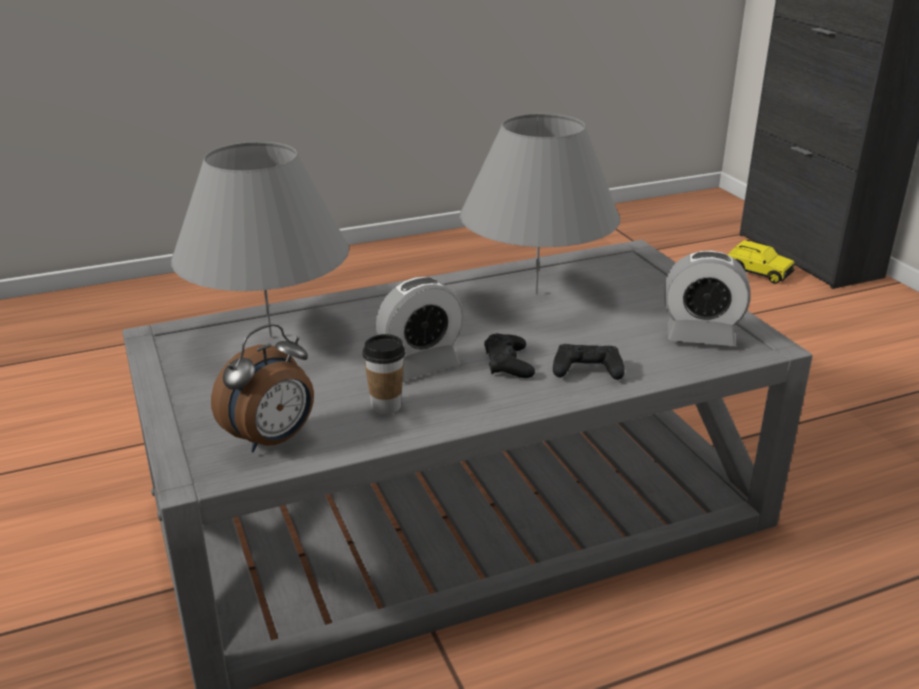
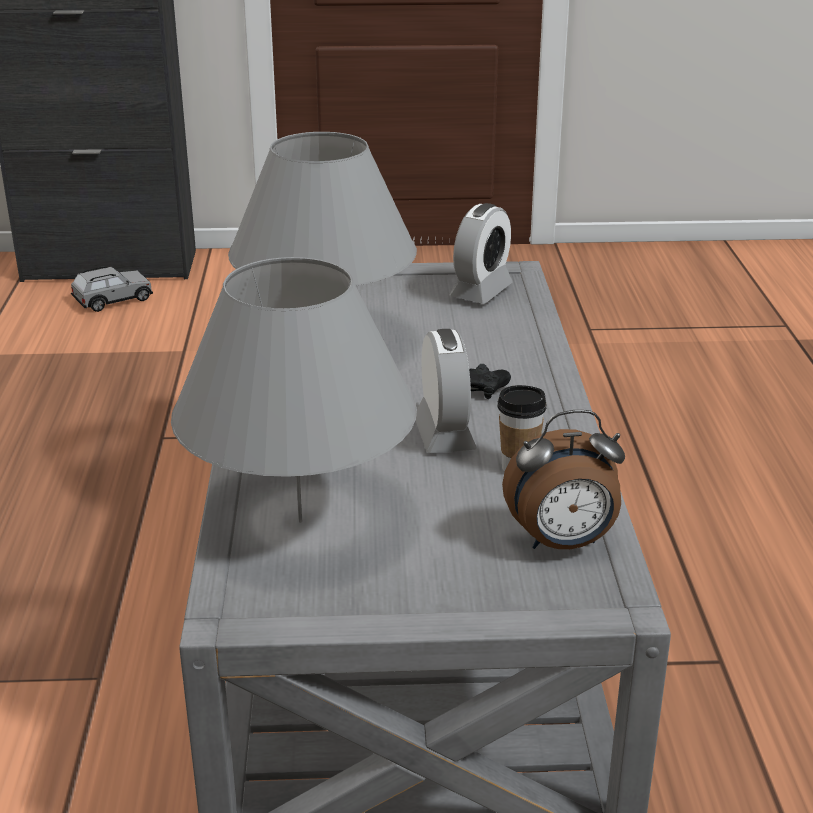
camera: 70 degrees left, 0 degrees up
(272, 440) = (562, 543): alarm clock -> alarm clock turned 105 degrees clockwise
(587, 370) = (511, 352): black game controller -> none
(758, 272) = (112, 300): yellow toy car -> grey toy car

